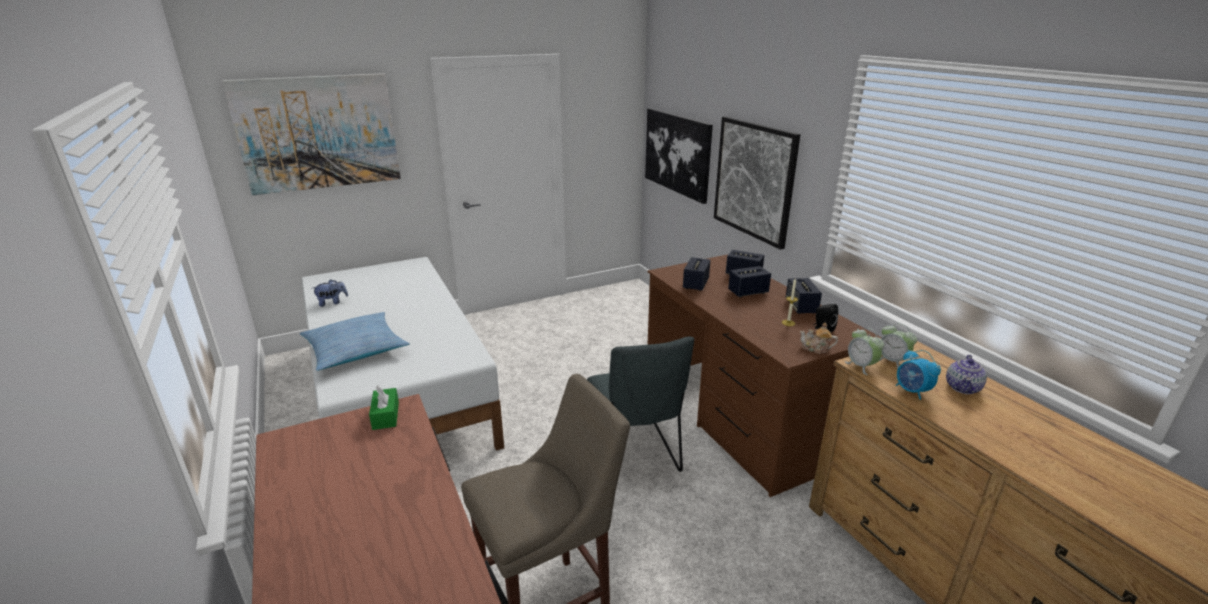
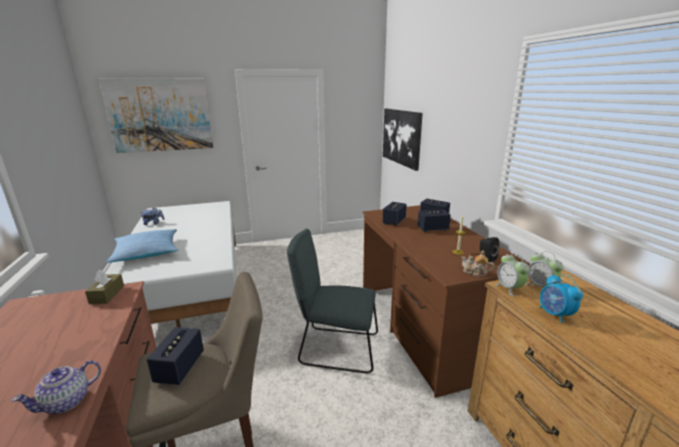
camera: 10 degrees right, 5 degrees down
(386, 415) = (107, 294): green tissue box -> brown tissue box
(635, 454) = (335, 348): grey chair -> grey chair turned 105 degrees clockwise
(754, 180) = (448, 149): picture -> none
(801, 307) = (472, 241): speaker -> speaker (180, 368)
(963, 387) = (609, 316): teapot -> teapot (67, 401)

